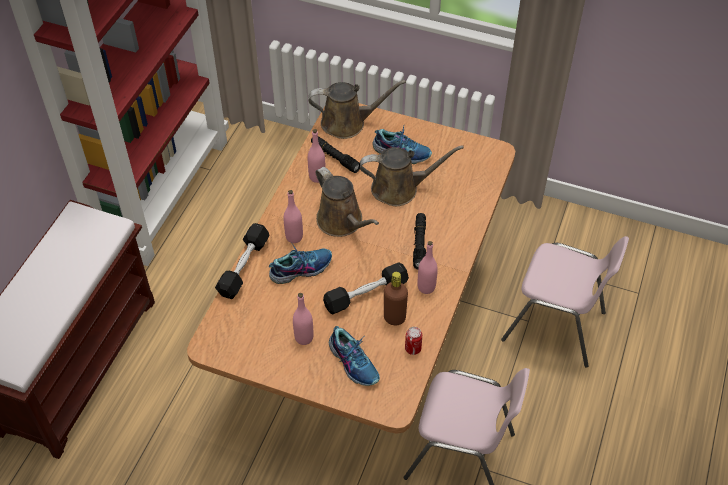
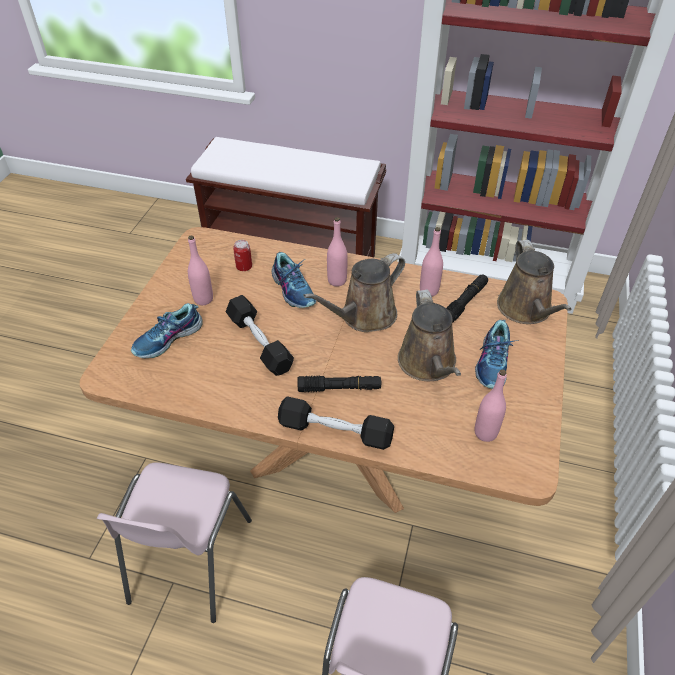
camera: 85 degrees right, 5 degrees down
(244, 267) = (293, 250): black dumbbell -> black dumbbell (335, 431)
(394, 318) = (226, 370): brown bottle -> none
(413, 348) = (181, 388): can -> can (244, 267)
(426, 287) = (271, 397): pink bottle -> pink bottle (485, 433)

